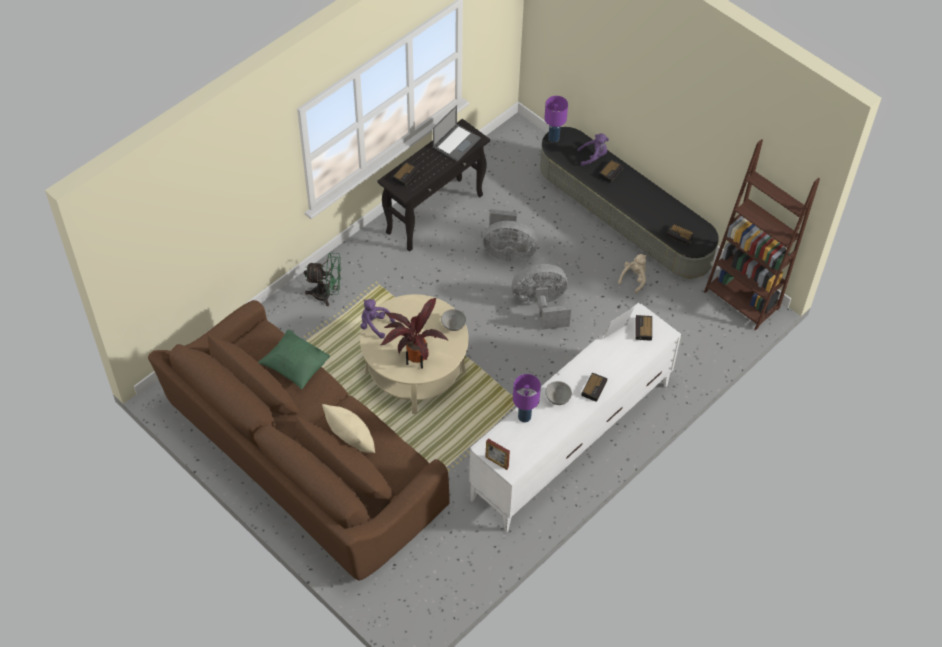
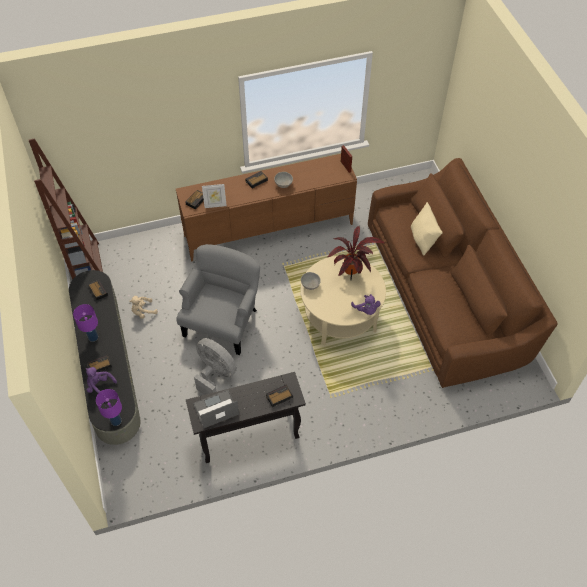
camera: 150 degrees left, 0 degrees up
(295, 366) = (440, 301): green pillow -> none
(327, 294) = (374, 404): green fan -> none
(524, 416) = (311, 183): purple table lamp -> purple table lamp (93, 337)
(541, 307) = (223, 321): grey fan -> grey armchair
(571, 442) = (269, 229): white cabinet -> brown cabinet

